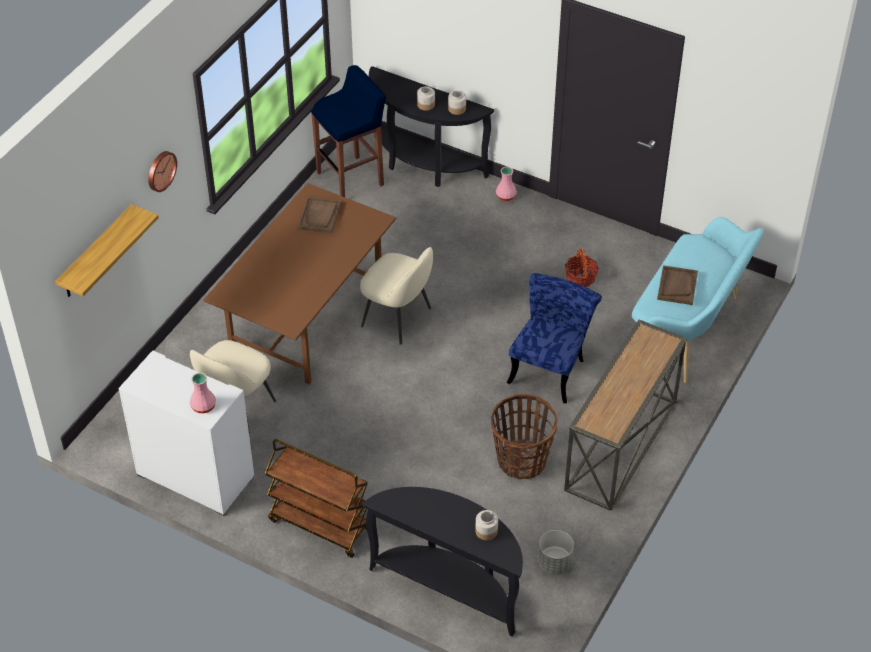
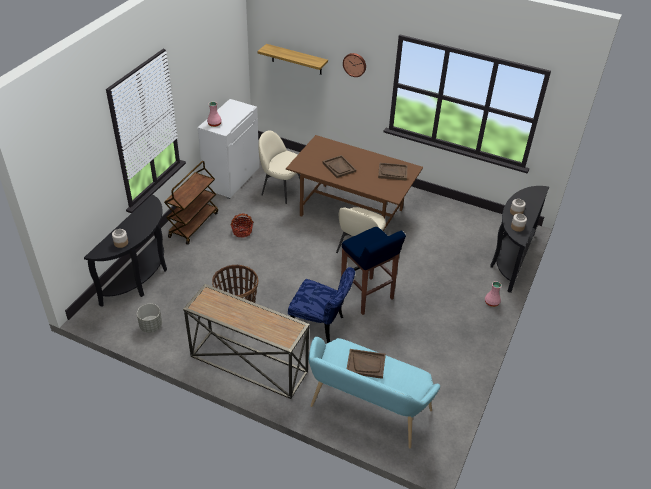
camera: 85 degrees right, 5 degrees down
(301, 274) = (339, 167): none -> brown tray
(351, 179) = (484, 225): blue stool -> blue stool (367, 296)
(580, 277) = (414, 344): basket -> basket (242, 231)

